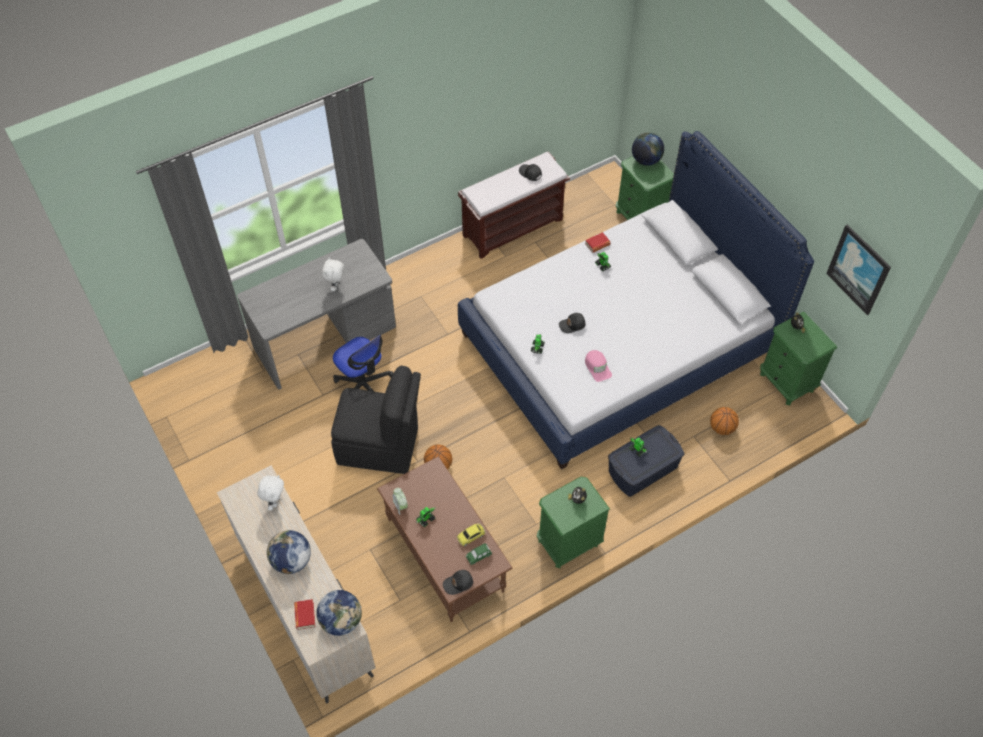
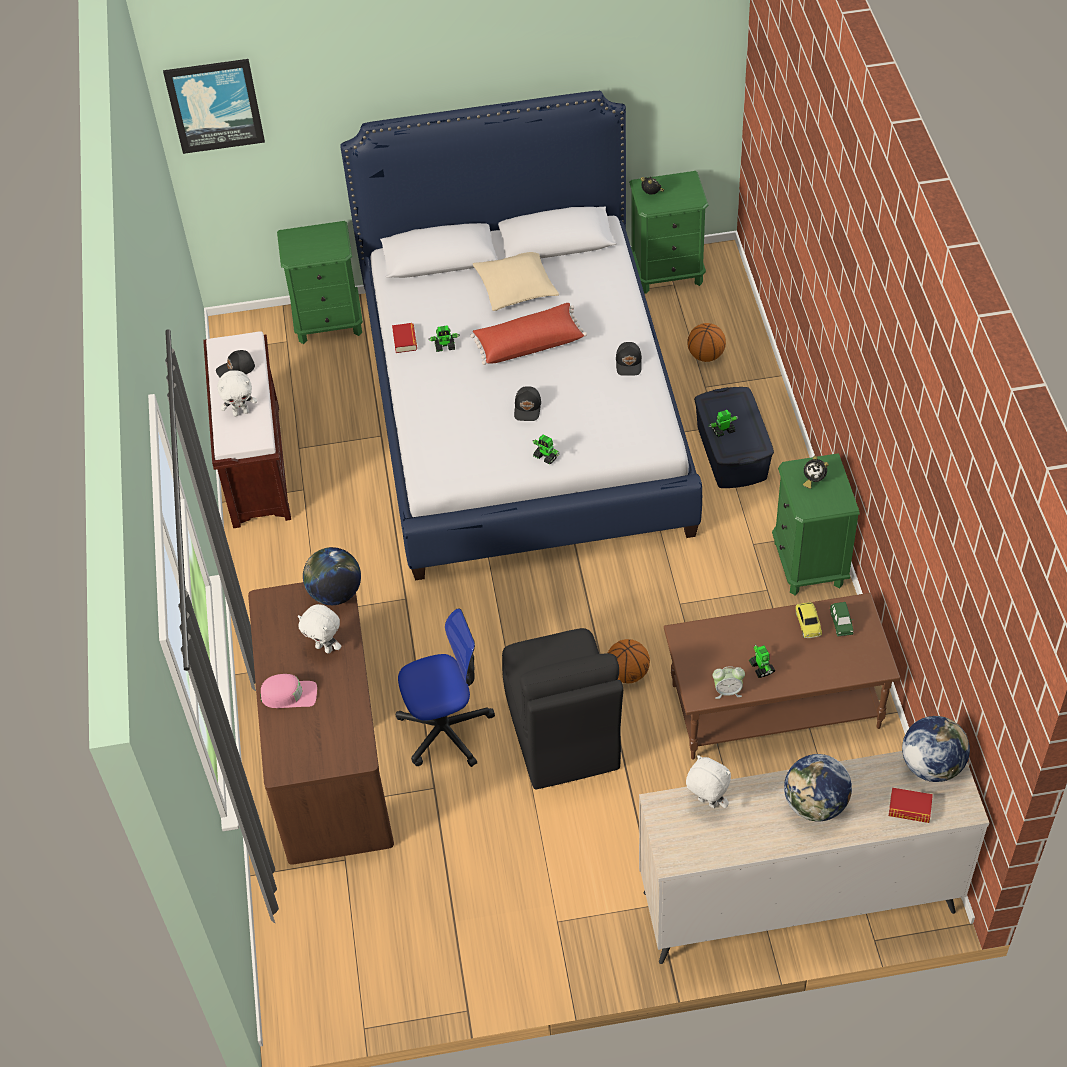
camera: 65 degrees left, 5 degrees down
(325, 339) = (329, 757): grey desk -> brown desk
(380, 446) = (563, 736): black chair -> black chair turned 135 degrees clockwise
(458, 583) = (875, 657): black cap -> black cap (629, 363)
(499, 188) = (241, 412): none -> white plush toy
(597, 367) = (609, 404): pink cap -> pink cap (289, 695)
(627, 307) = (528, 343): none -> red pillow
(646, 160) = (297, 240): globe -> globe (335, 593)
(673, 284) = (516, 287): none -> beige pillow
(859, 269) = (677, 57): picture -> picture (214, 105)

